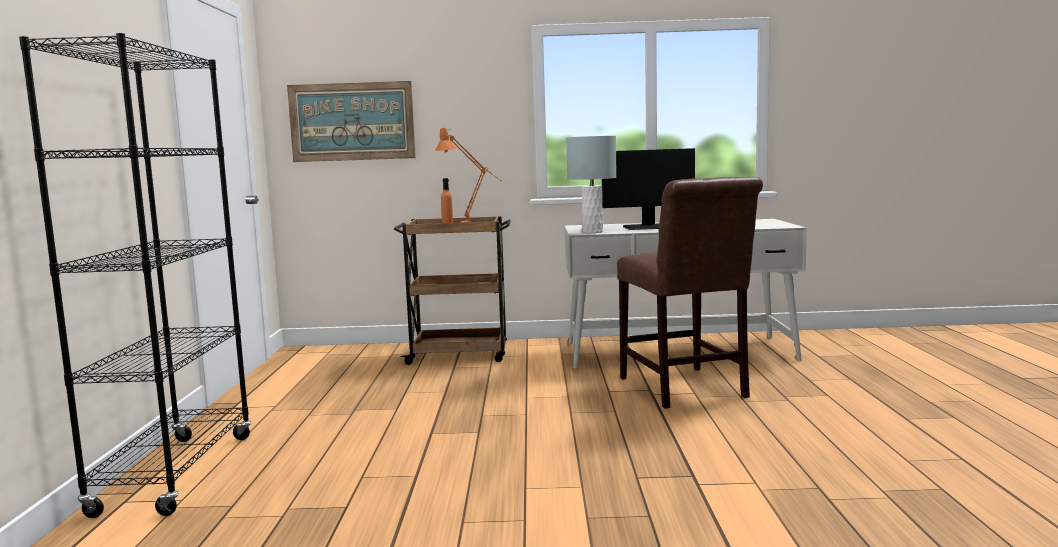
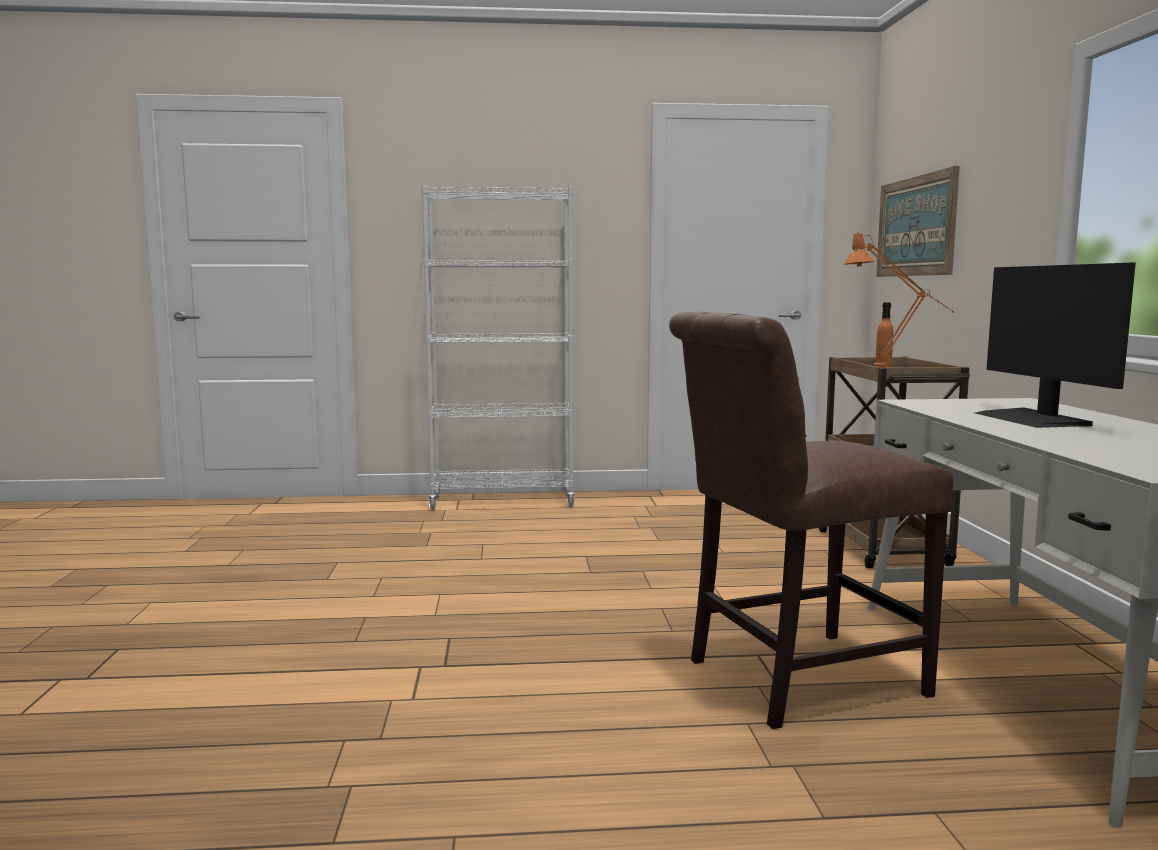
camera: 85 degrees right, 0 degrees up
(176, 474) = (502, 502): black bookcase -> white bookcase
(593, 232) = (924, 404): grey table lamp -> none

